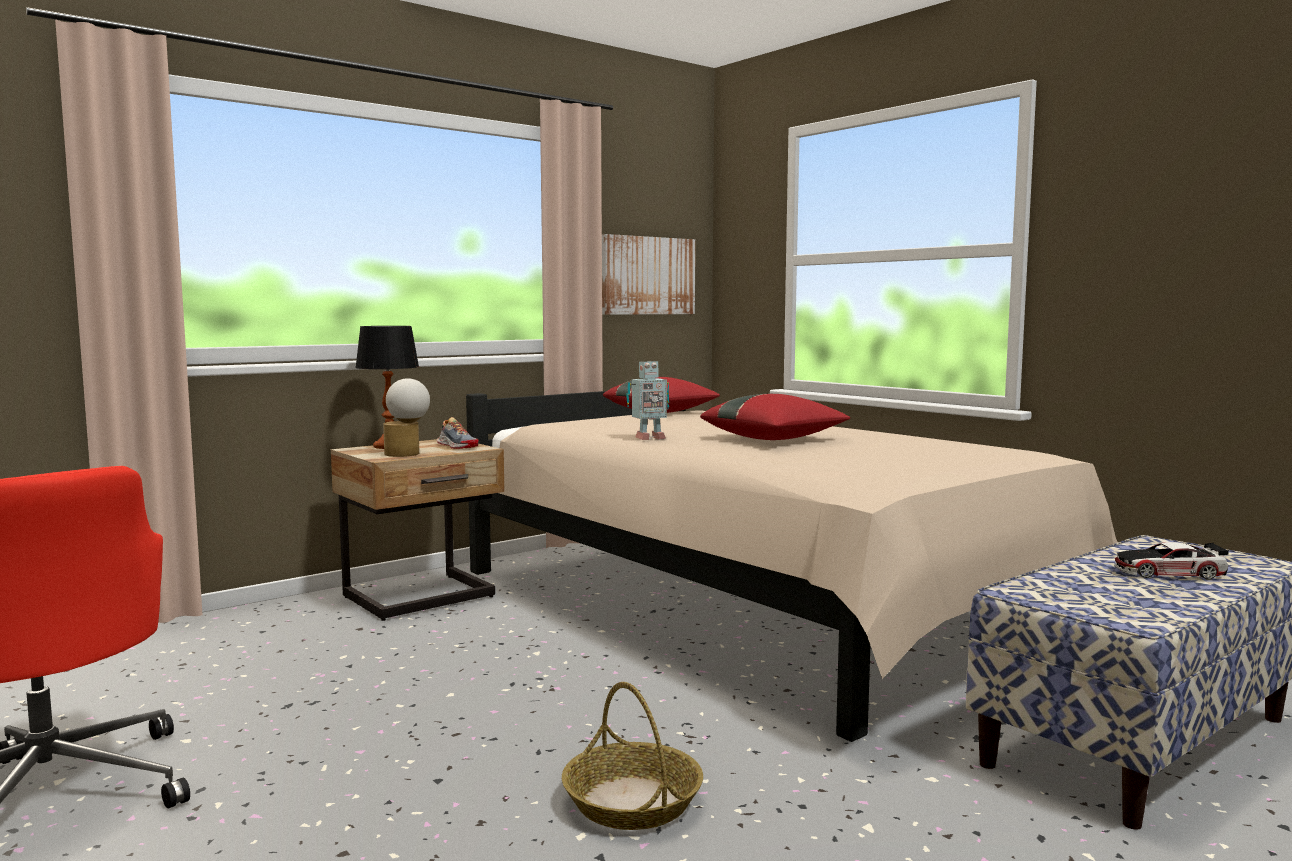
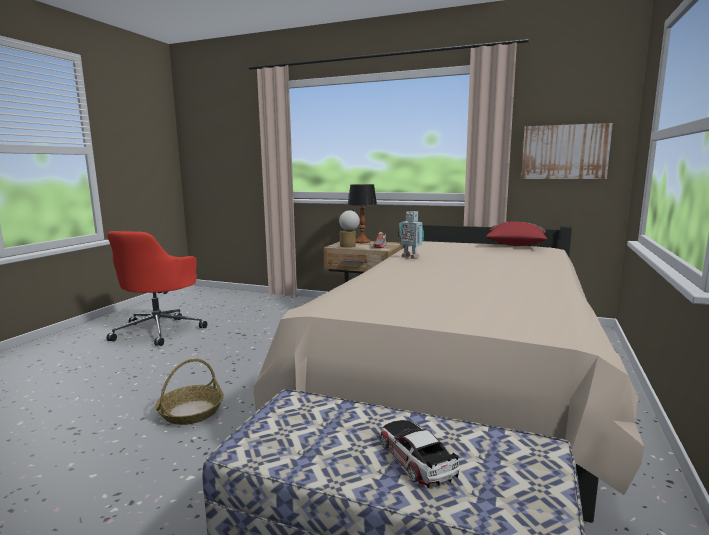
camera: 60 degrees right, 5 degrees up
(774, 439) = (455, 271): red pillow -> none

